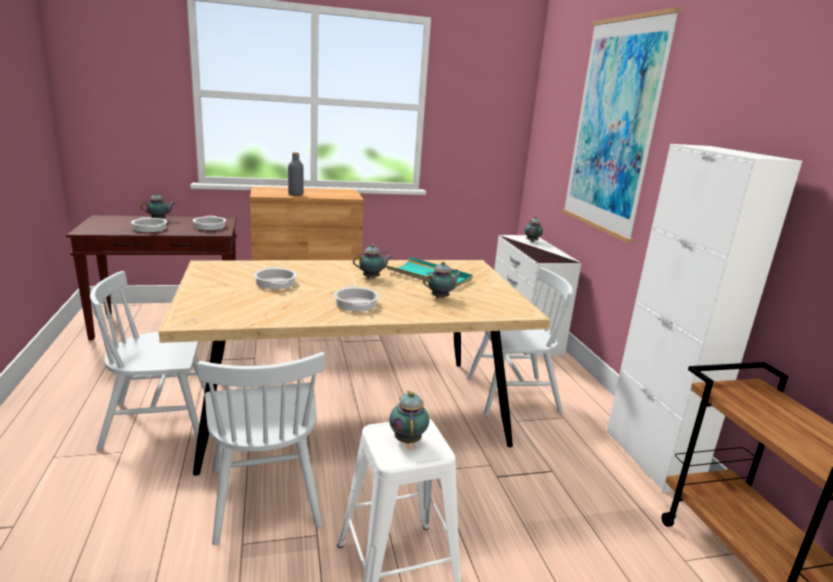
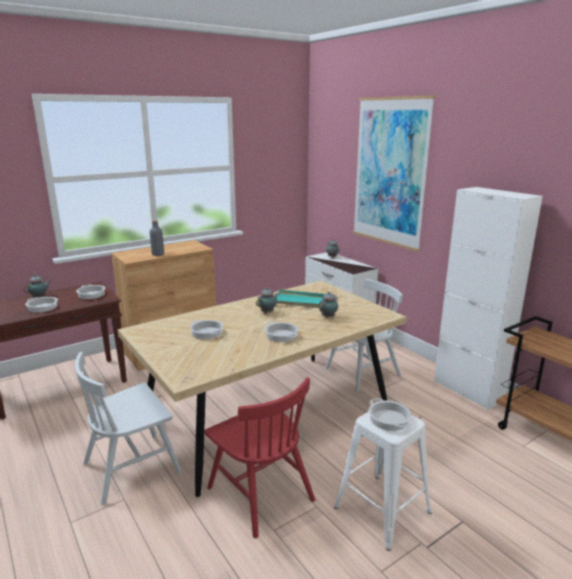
camera: 20 degrees left, 0 degrees up
(265, 495) = (260, 493): white chair -> red chair
(407, 439) = (389, 419): teapot -> cooking pot

